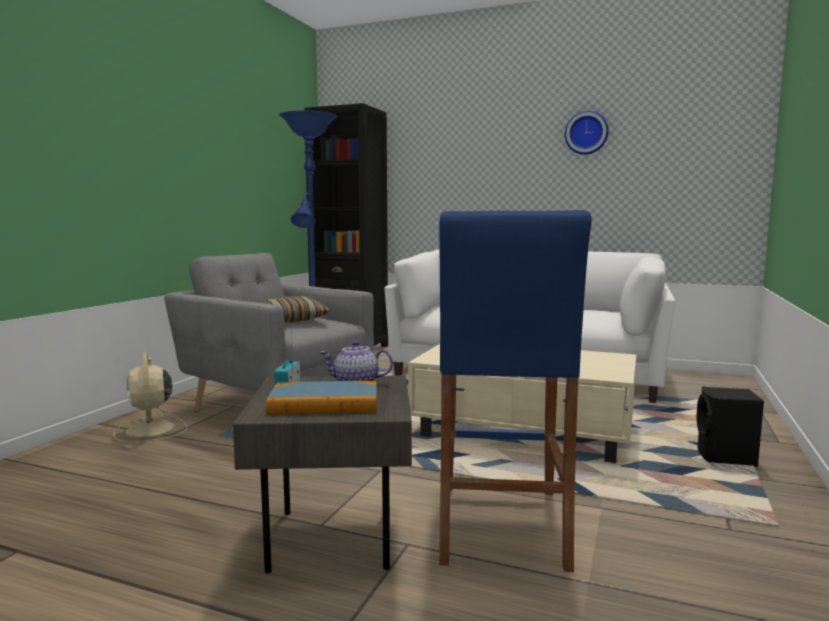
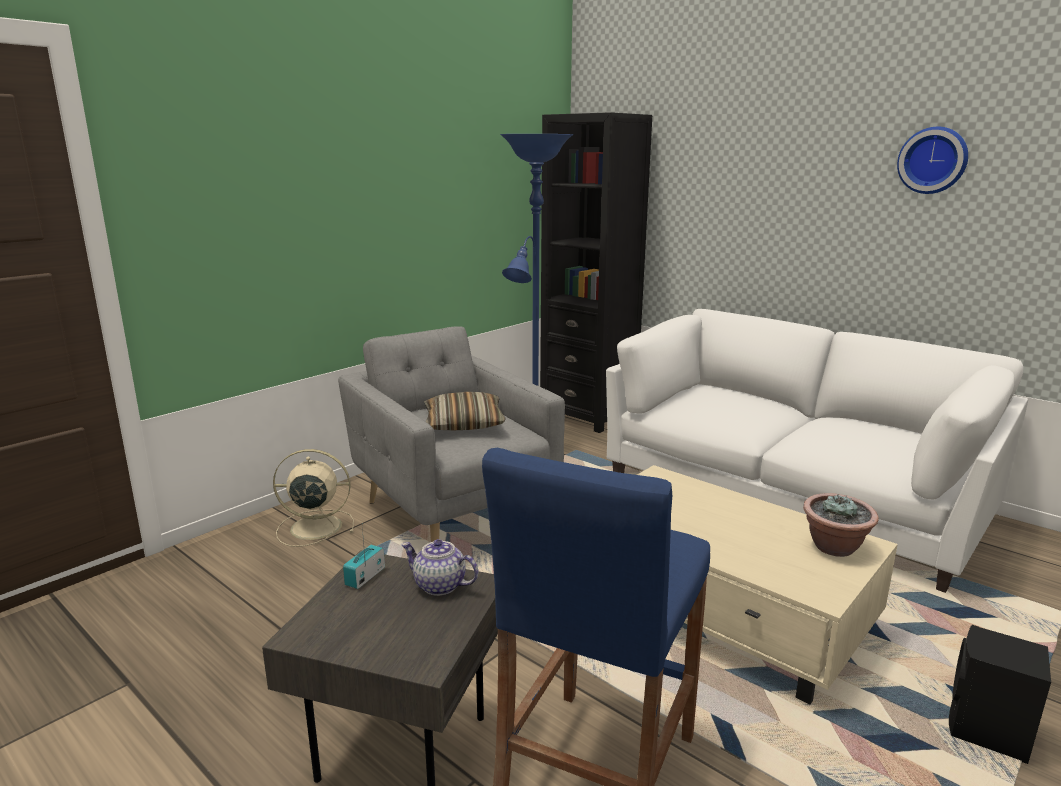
camera: 20 degrees right, 10 degrees up
(150, 430) = (313, 527): beige fan -> beige fan turned 90 degrees clockwise
(324, 403) = (375, 625): book -> none
(601, 359) = (835, 547): none -> potted plant

